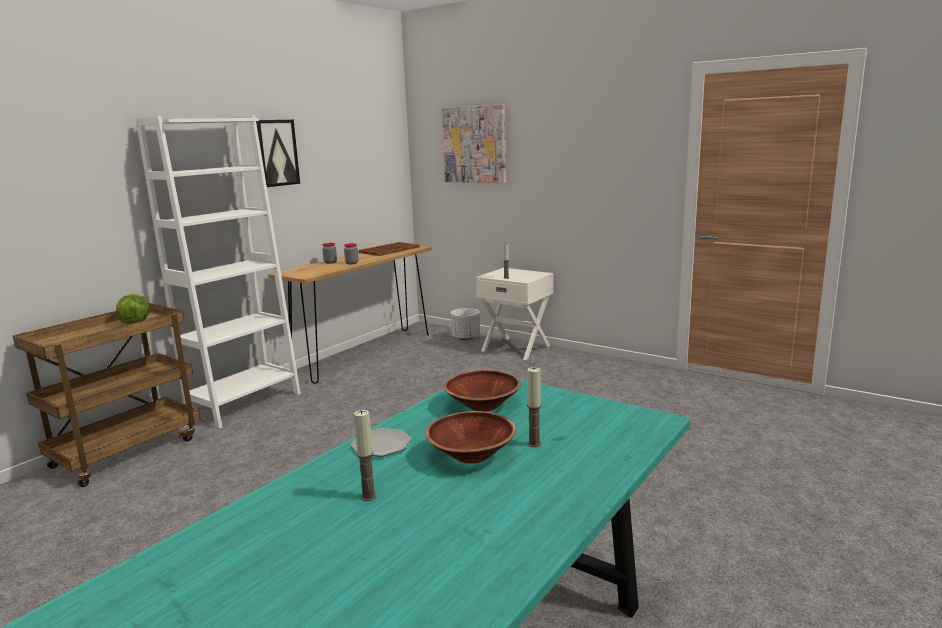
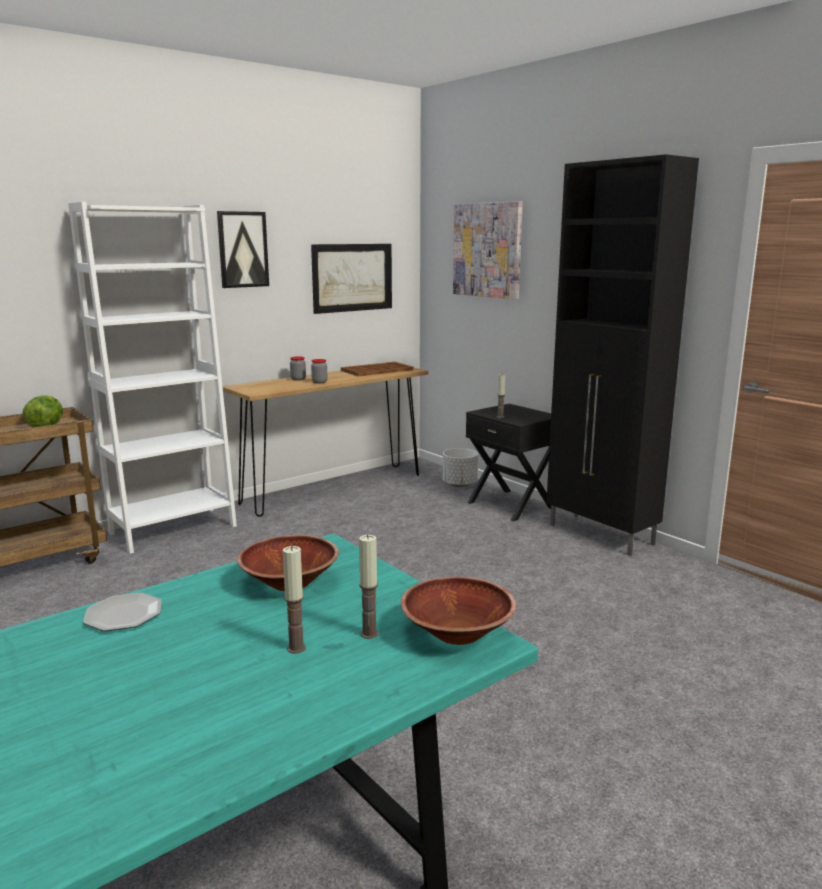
camera: 15 degrees right, 0 degrees up
(361, 172) = (352, 277): none -> picture
(368, 496) = (36, 683): candle -> candle (369, 634)
(472, 455) = (207, 650): brown bowl -> brown bowl (457, 633)
(516, 348) = (511, 504): white nightstand -> black nightstand
(596, 361) = (601, 535): none -> black cabinet

